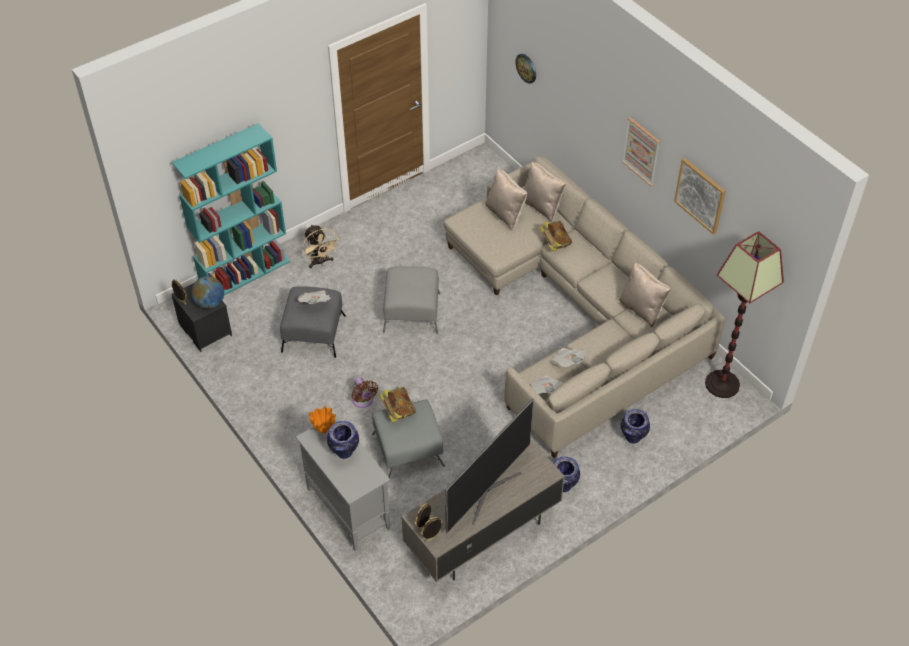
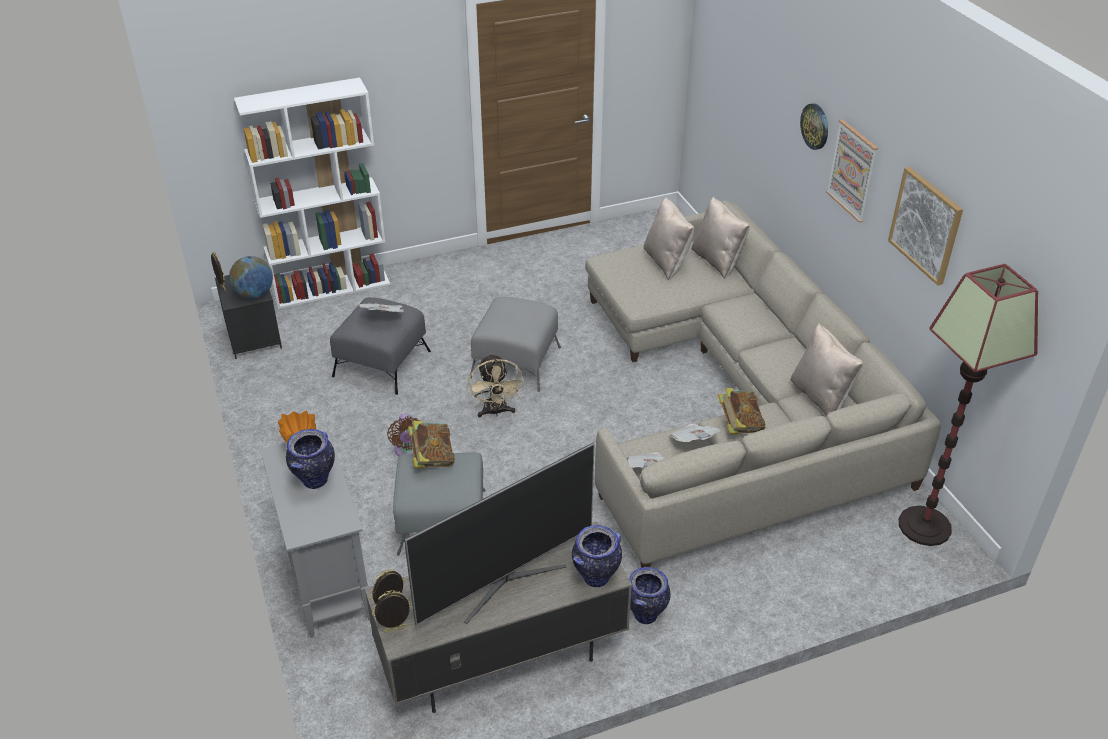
camera: 15 degrees right, 10 degrees down
(245, 273) = (331, 287): turquoise bookcase -> white bookcase
(320, 262) = (426, 291): beige fan -> beige fan (496, 412)
(526, 68) = (727, 82): wall clock -> wall clock (815, 126)
(555, 243) = (721, 302): book -> book (739, 425)
(632, 438) = (769, 571): vase -> vase (595, 578)

